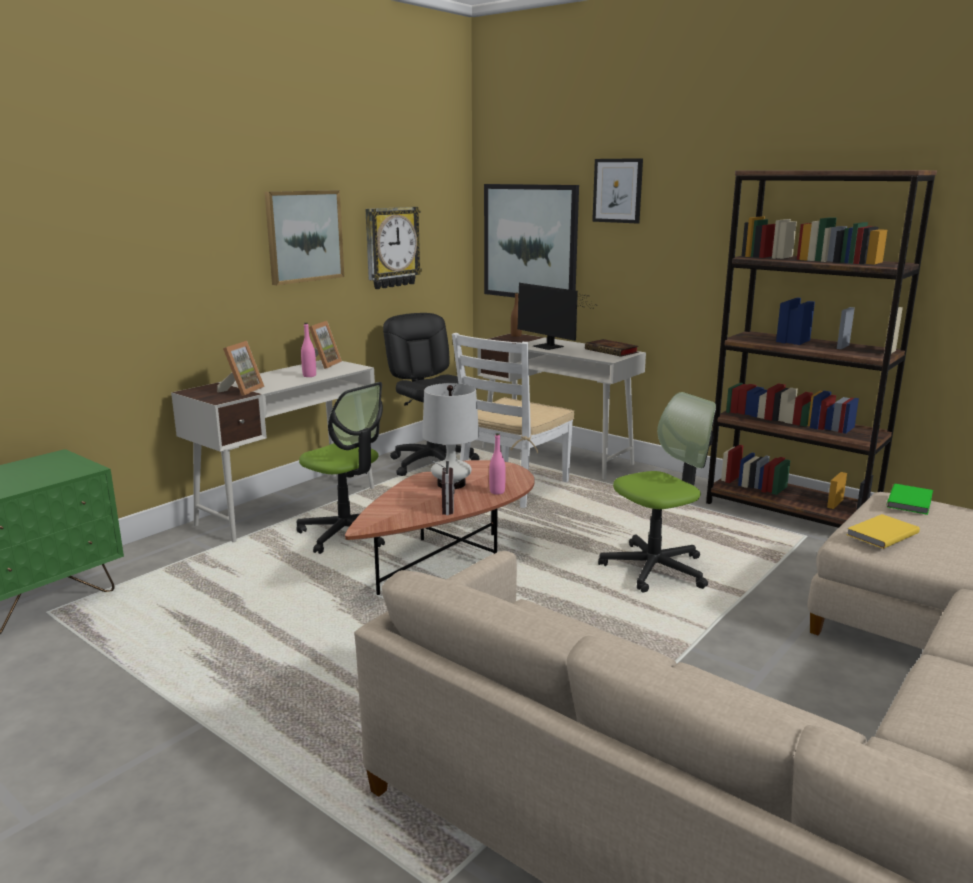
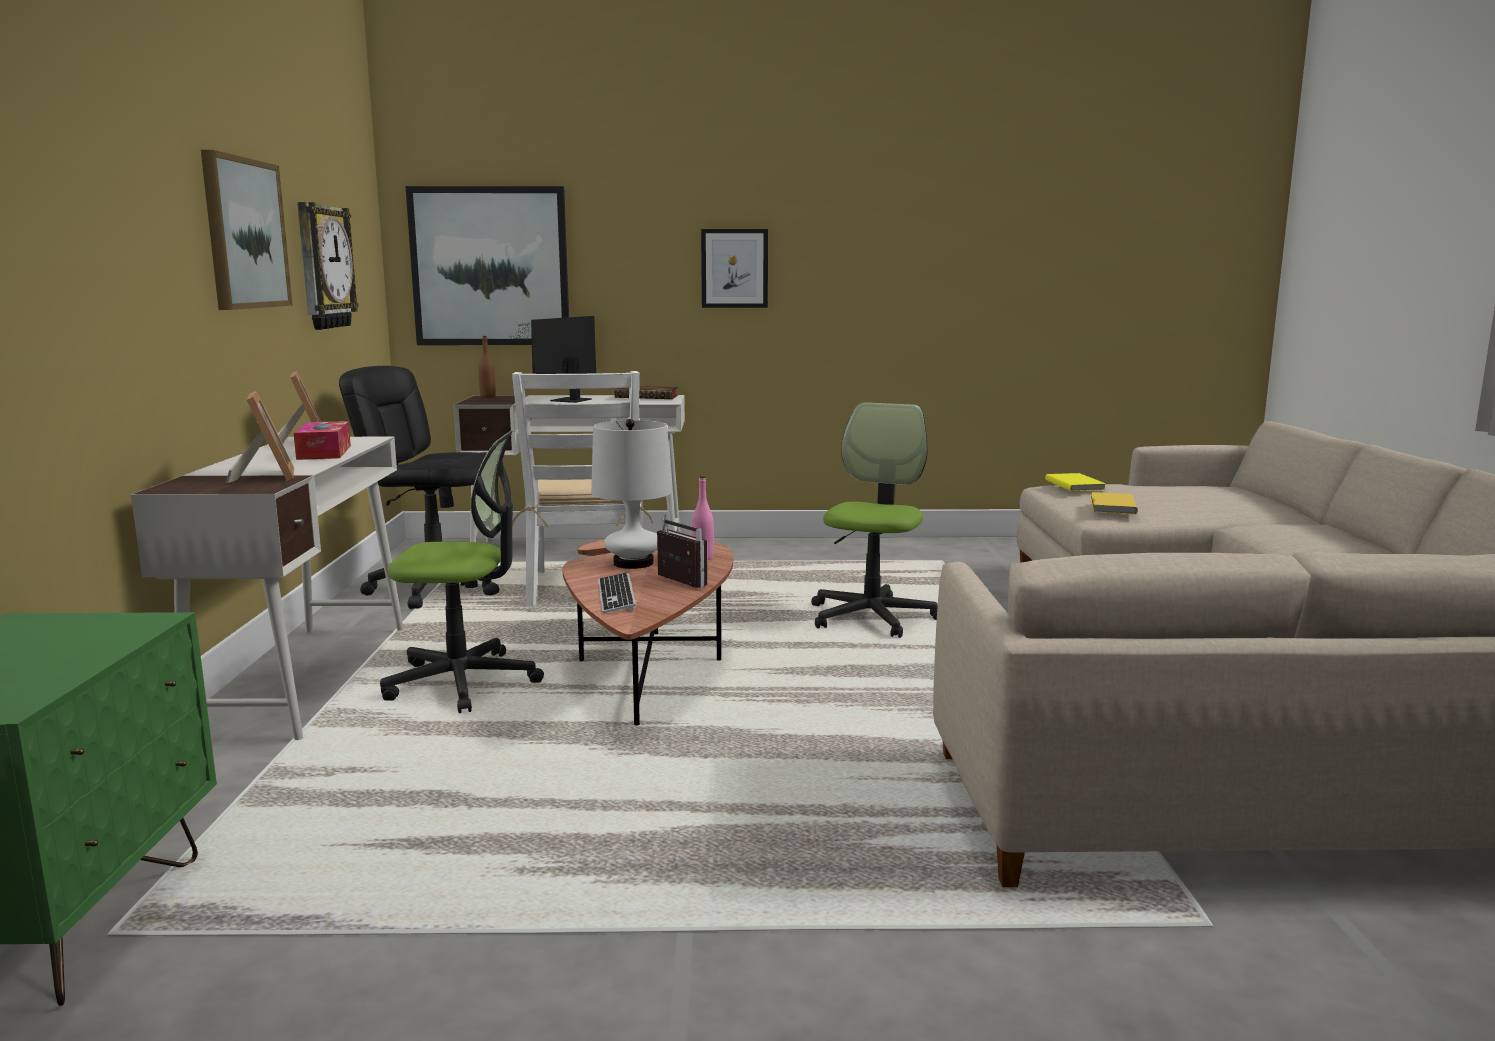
camera: 40 degrees left, 5 degrees down
(309, 375) = (324, 452): pink bottle -> tissue box
(393, 506) = (616, 595): none -> keyboard
(550, 347) = (566, 400): monitor -> monitor turned 105 degrees clockwise
(617, 190) = (623, 194): picture -> picture (734, 268)
(790, 512) = (895, 547): brown bookcase -> none
(911, 501) = (1075, 485): green book -> yellow book

